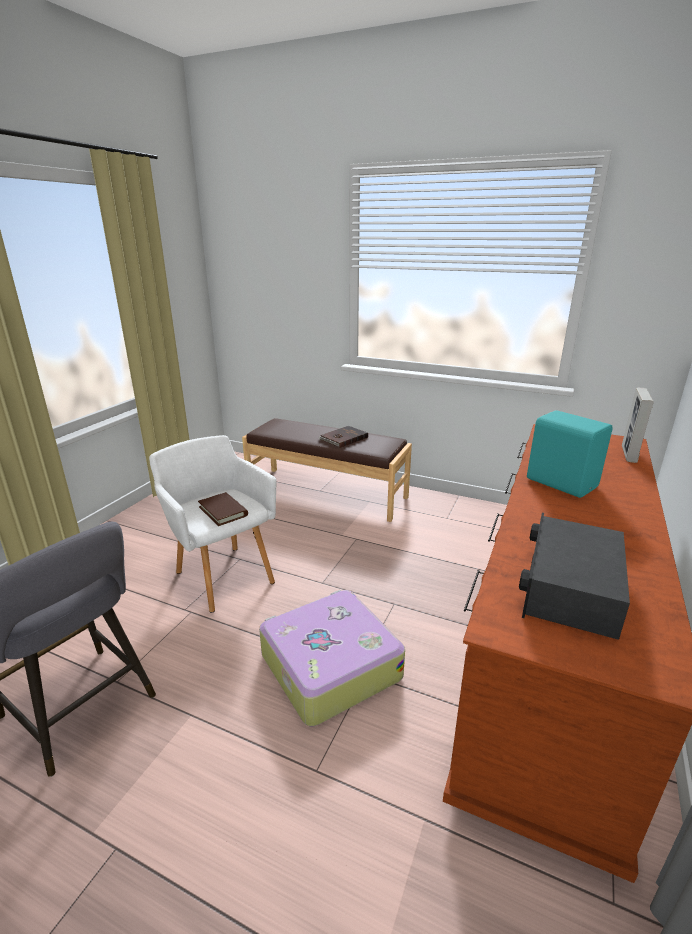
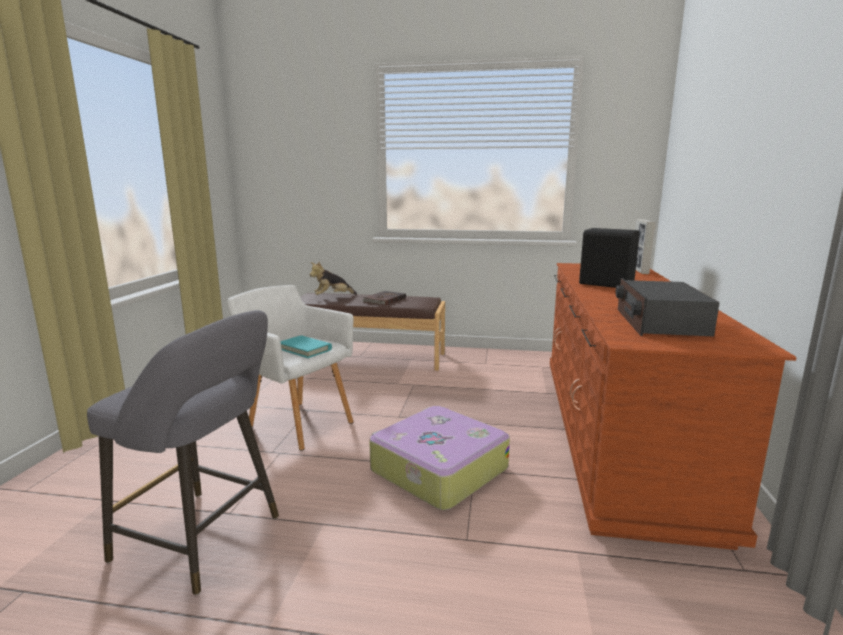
camera: 15 degrees left, 10 degrees down
(223, 511) = (305, 349): brown book -> turquoise book
(294, 428) = (332, 297): none -> plush toy
(561, 482) = (605, 284): turquoise speaker -> black speaker

